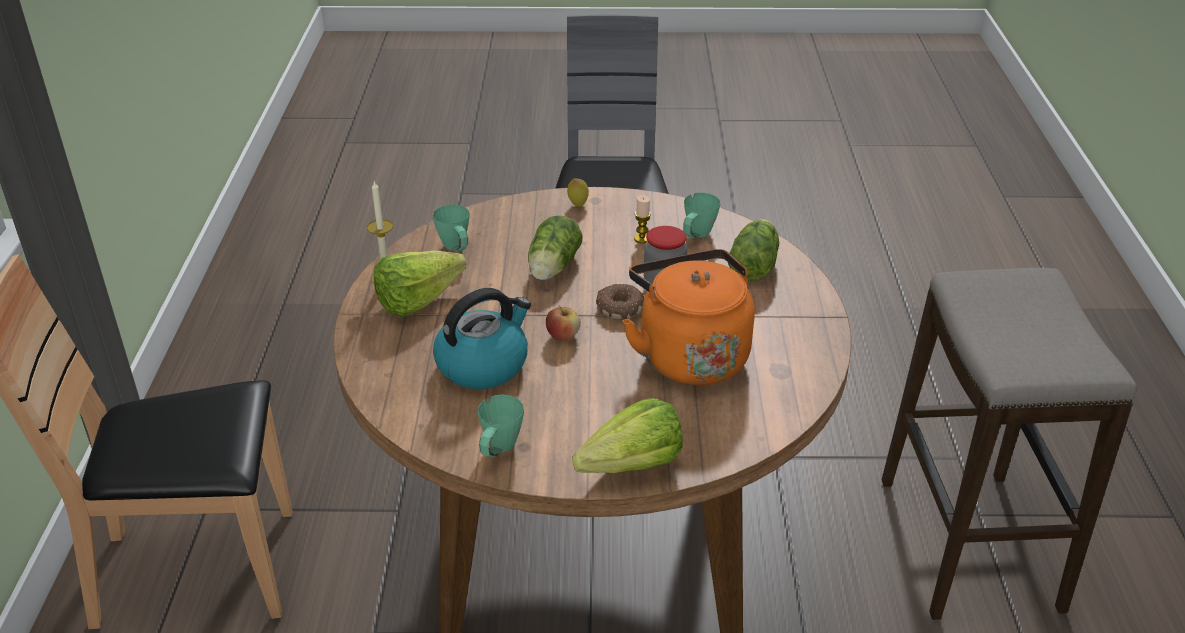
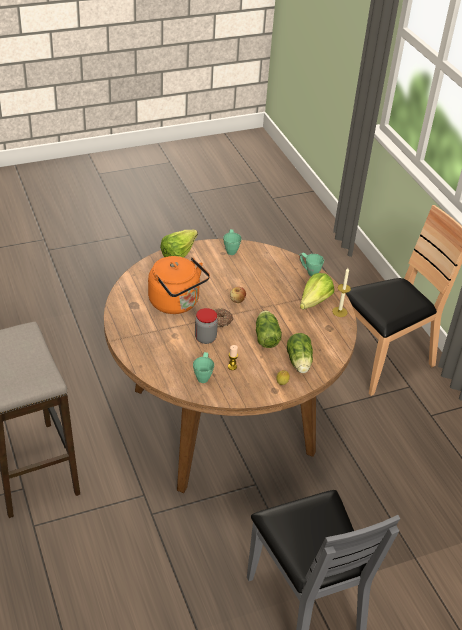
camera: 155 degrees right, 5 degrees up
(456, 249) = (321, 336): green mug -> green mug (309, 271)
(483, 364) = (261, 280): kettle -> none
(754, 264) = (164, 363): lettuce -> lettuce (299, 363)

